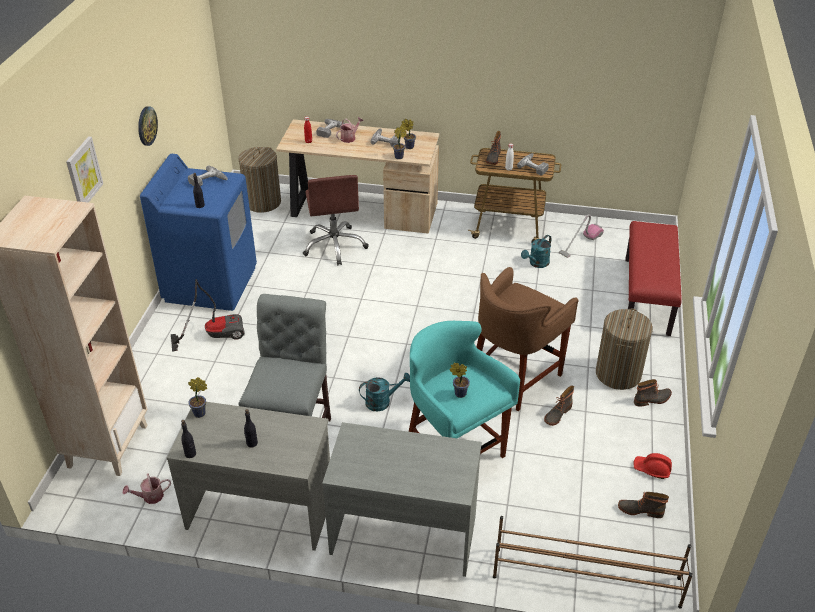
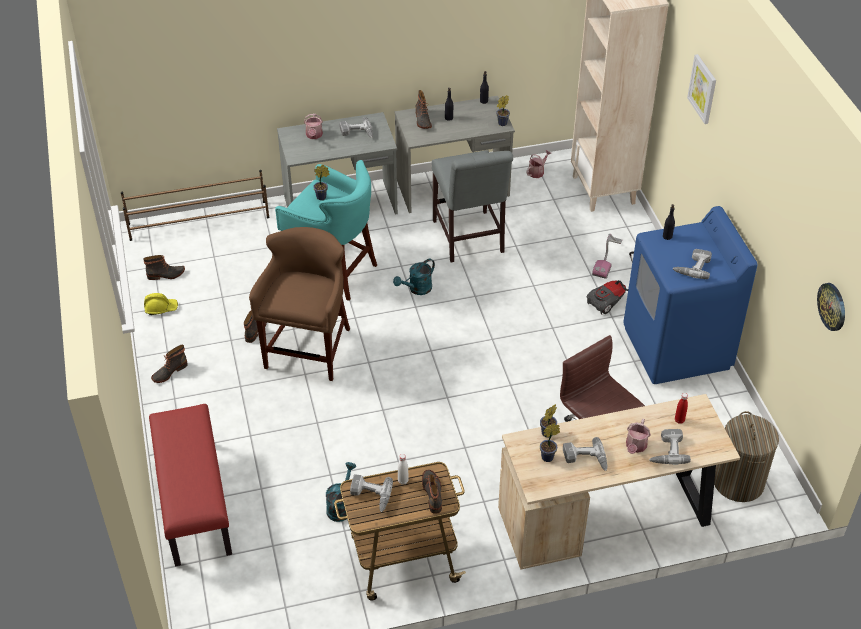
camera: 155 degrees right, 5 degrees up
(146, 126) = (756, 197): wall clock -> wall clock (832, 306)
(285, 451) = (422, 120): none -> boot
(375, 459) = (357, 133): none -> power drill
(429, 474) = (314, 136): none -> watering can
(580, 243) = (297, 563): vacuum cleaner -> vacuum cleaner (607, 258)
(618, 374) = (208, 388): laundry basket -> none
(652, 469) = (161, 308): red hard hat -> yellow hard hat

